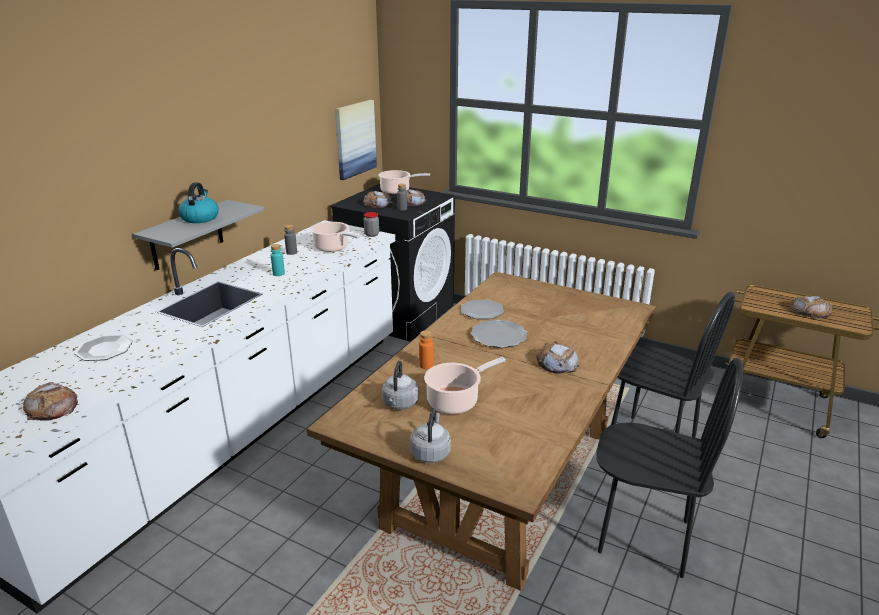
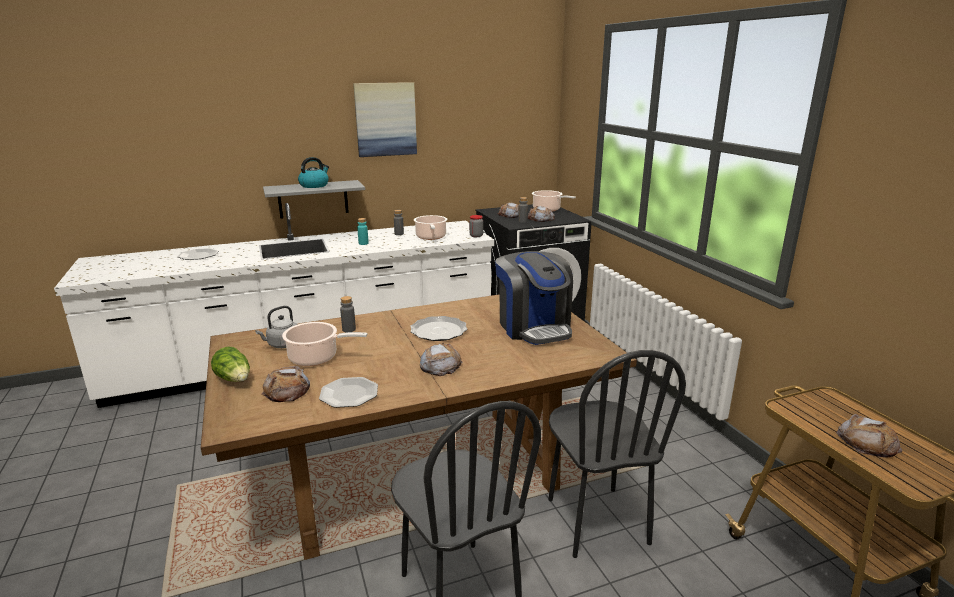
camera: 40 degrees right, 5 degrees down
(52, 407) = (123, 273): bread -> bread (287, 390)
(355, 139) = (518, 156): picture -> picture (385, 119)
(426, 365) = (349, 329): orange bottle -> grey bottle
(430, 452) = (235, 379): grey kettle -> lettuce
(482, 311) = (465, 310): plate -> plate (349, 394)
(556, 306) = (534, 327): none -> coffee machine

